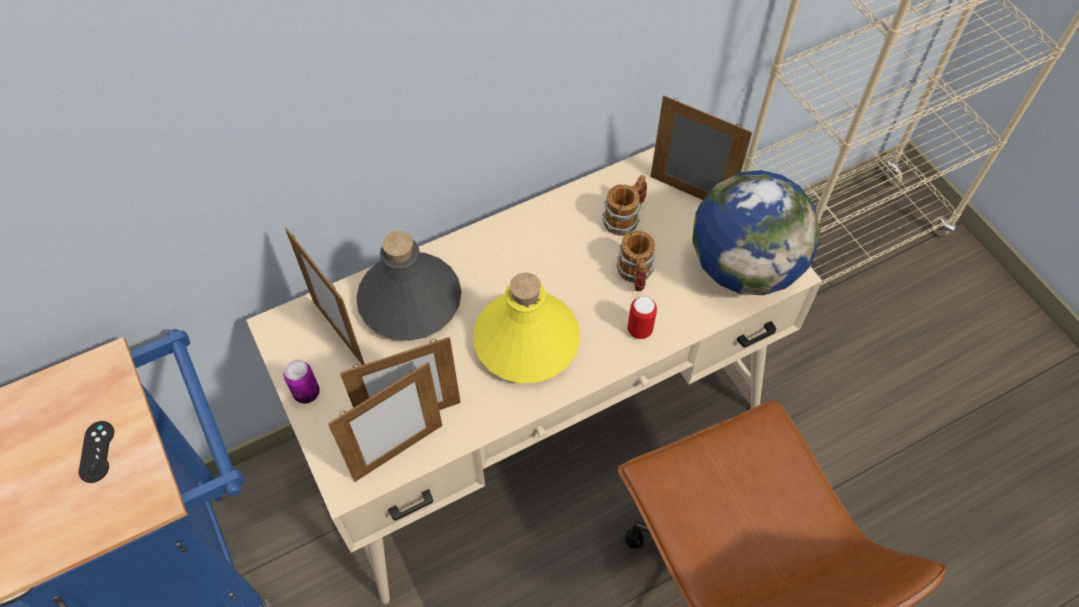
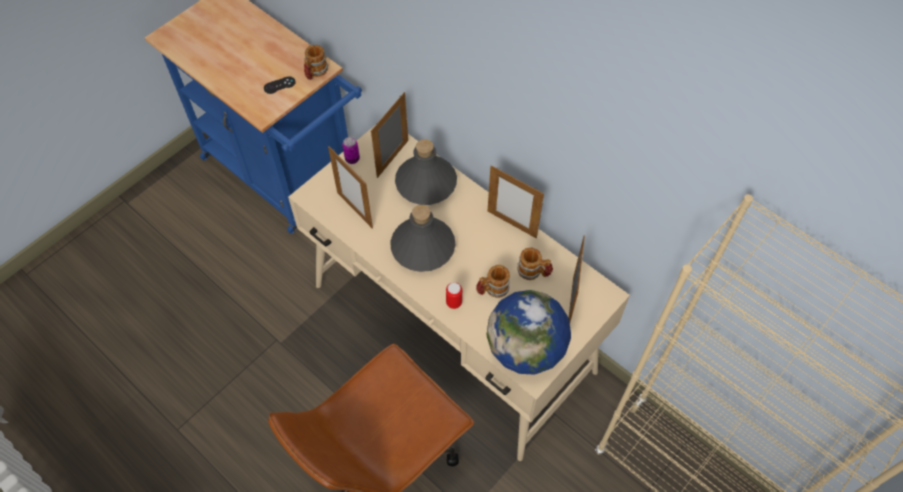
camera: 70 degrees right, 0 degrees up
(106, 383) = (315, 72): none -> mug
(398, 452) = (333, 211): picture frame -> picture frame (511, 224)
(527, 341) = (423, 247): yellow bottle -> grey bottle

